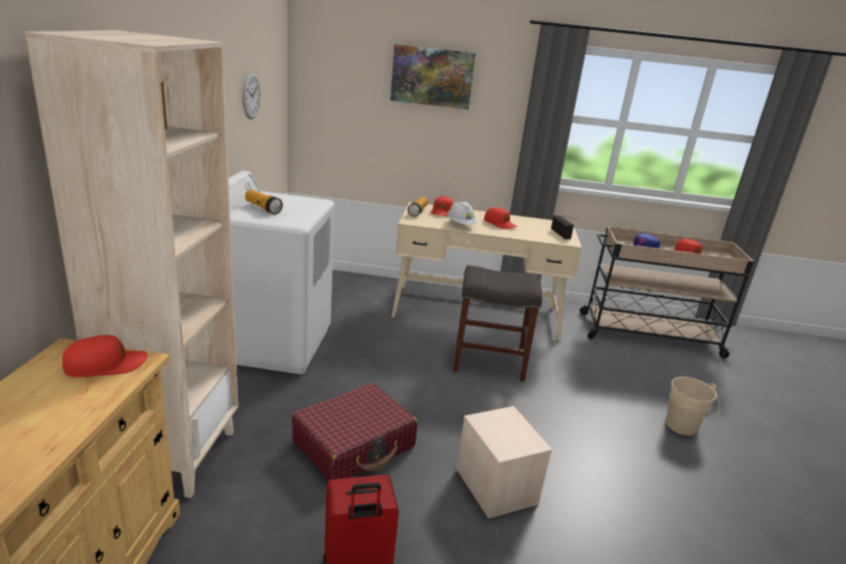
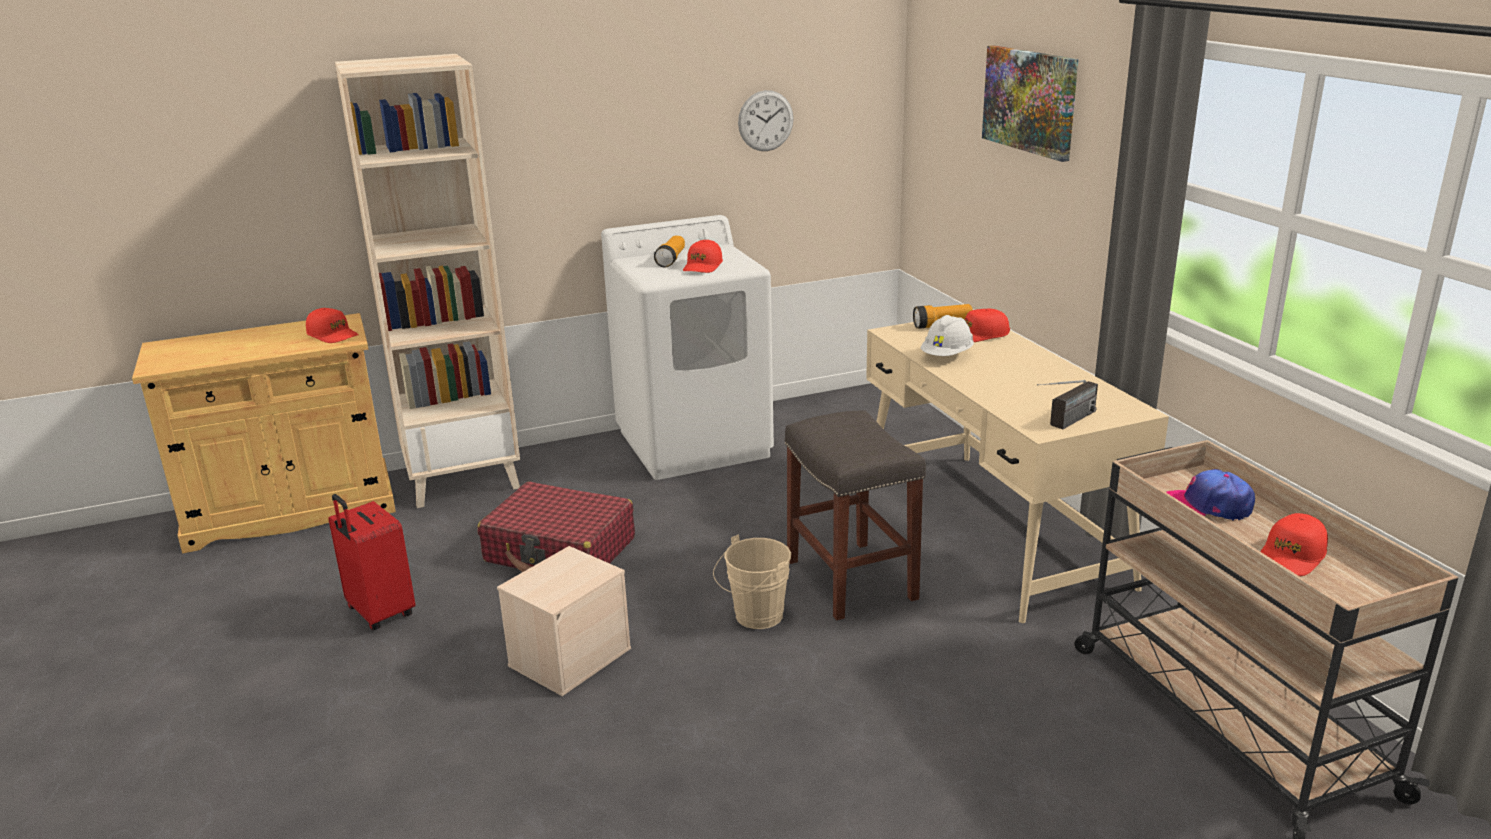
camera: 65 degrees right, 0 degrees up
(500, 224) = (1015, 374): red cap -> red cap (703, 266)
(683, 428) = (896, 807): beige bucket -> beige bucket (754, 617)

